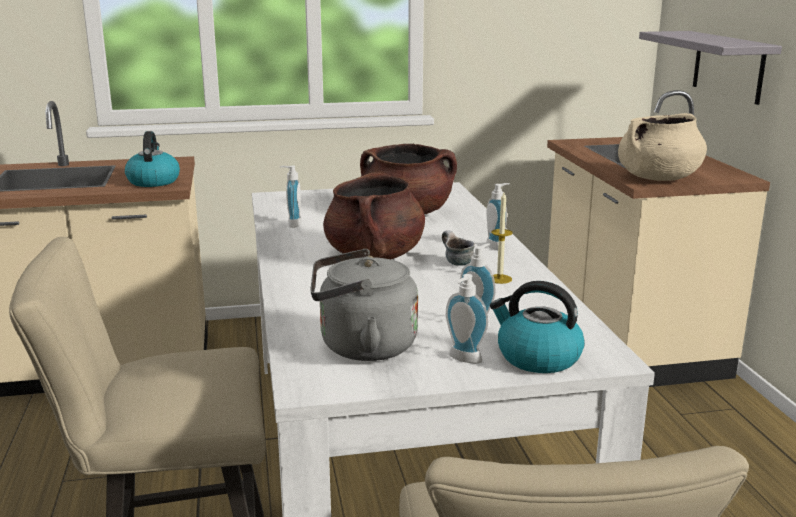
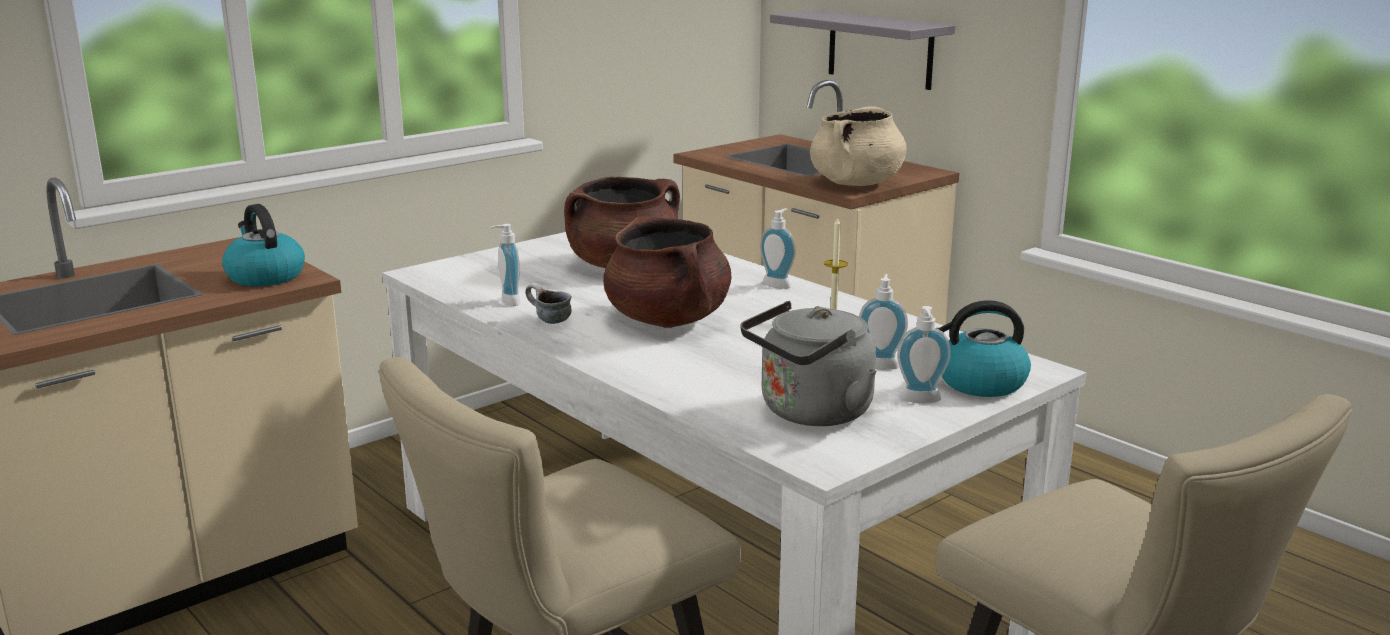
camera: 30 degrees left, 0 degrees up
(455, 262) = (764, 310): mug -> mug (548, 321)

